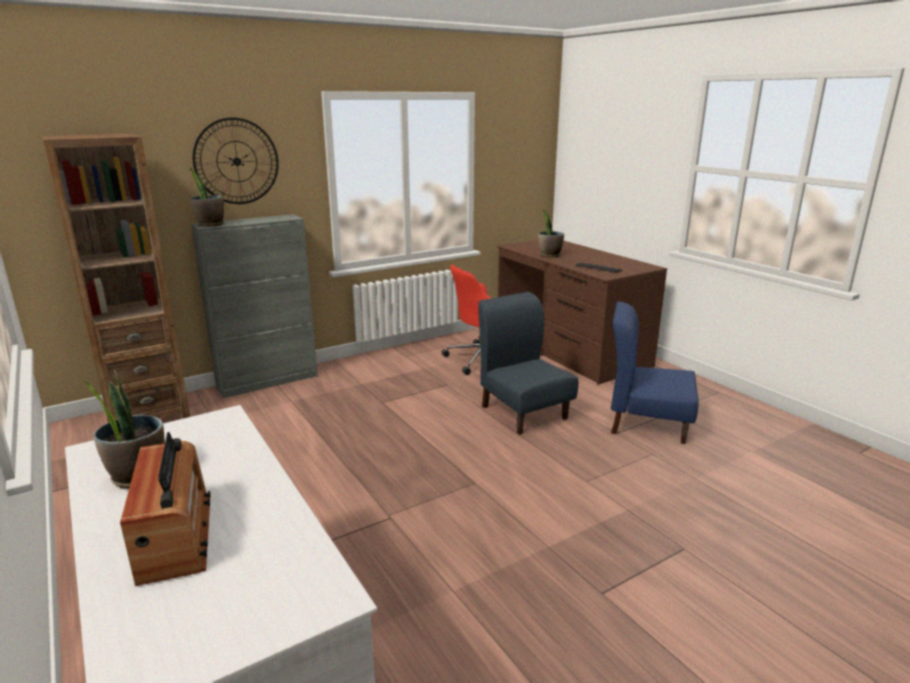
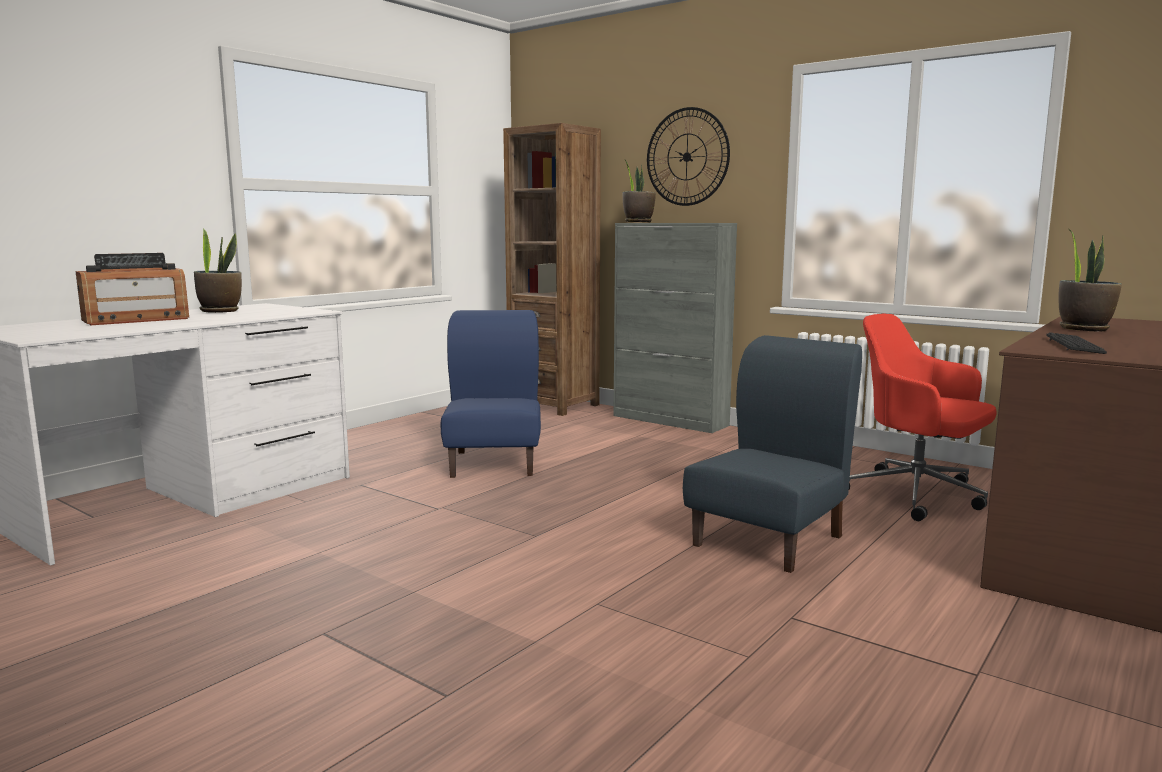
camera: 70 degrees right, 10 degrees down
(646, 423) = (874, 645): blue chair -> blue chair (494, 463)

